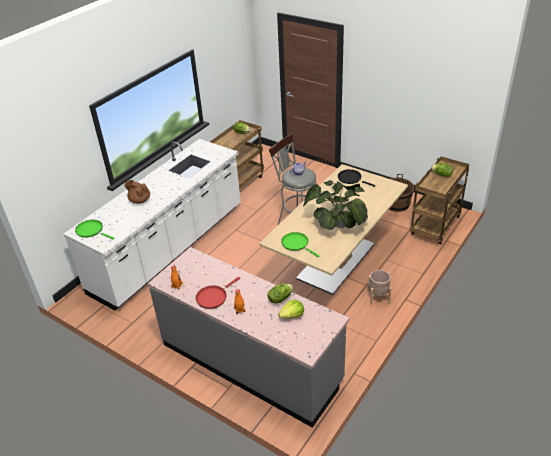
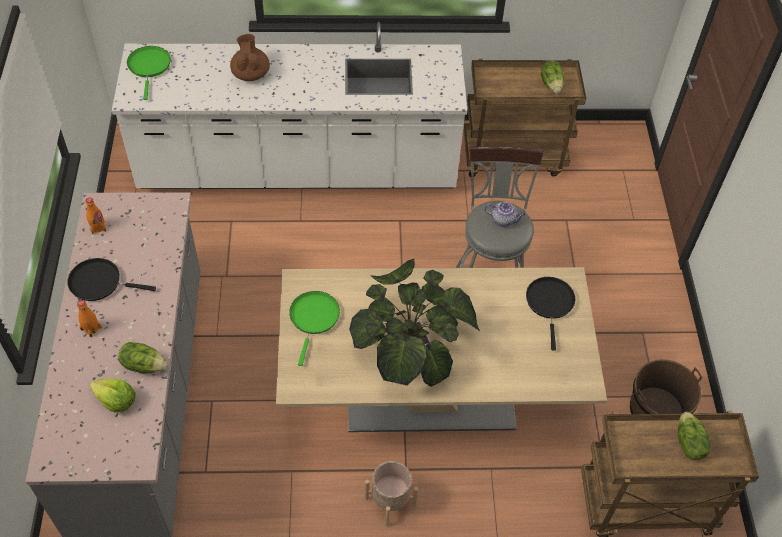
camera: 50 degrees right, 15 degrees up
(213, 297) = (99, 282): red frying pan -> black frying pan

